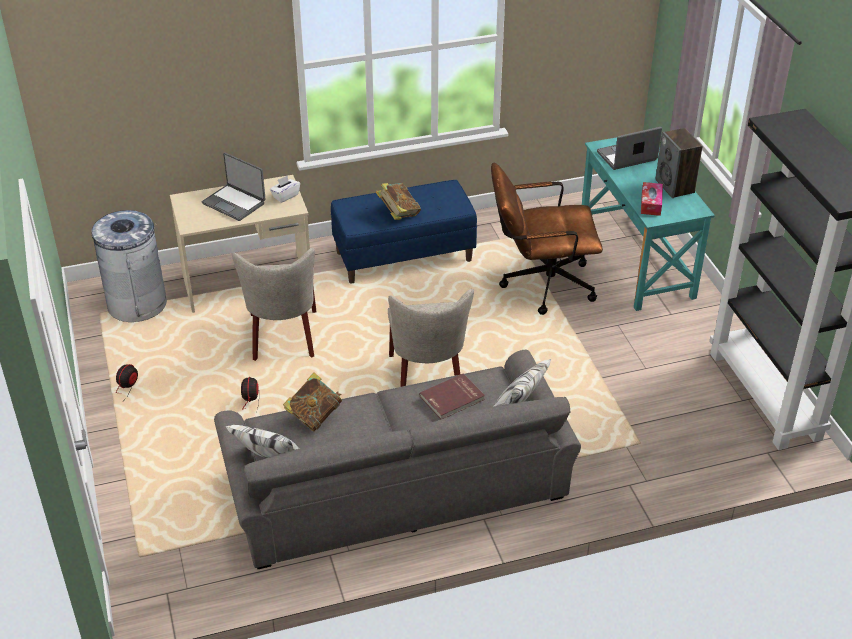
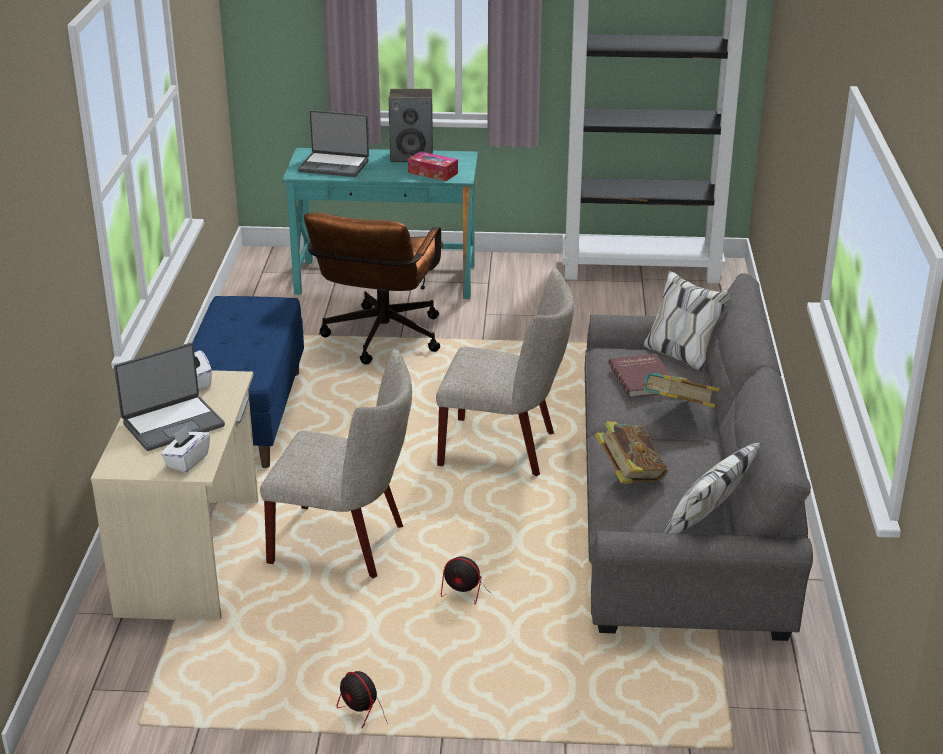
camera: 70 degrees left, 10 degrees down
(137, 303) = (147, 677): grey trash can -> none
(197, 220) = (187, 461): none -> white tissue box
(398, 214) = (252, 345): book -> book (677, 411)
(627, 157) = (334, 165): laptop -> laptop turned 75 degrees counterclockwise

